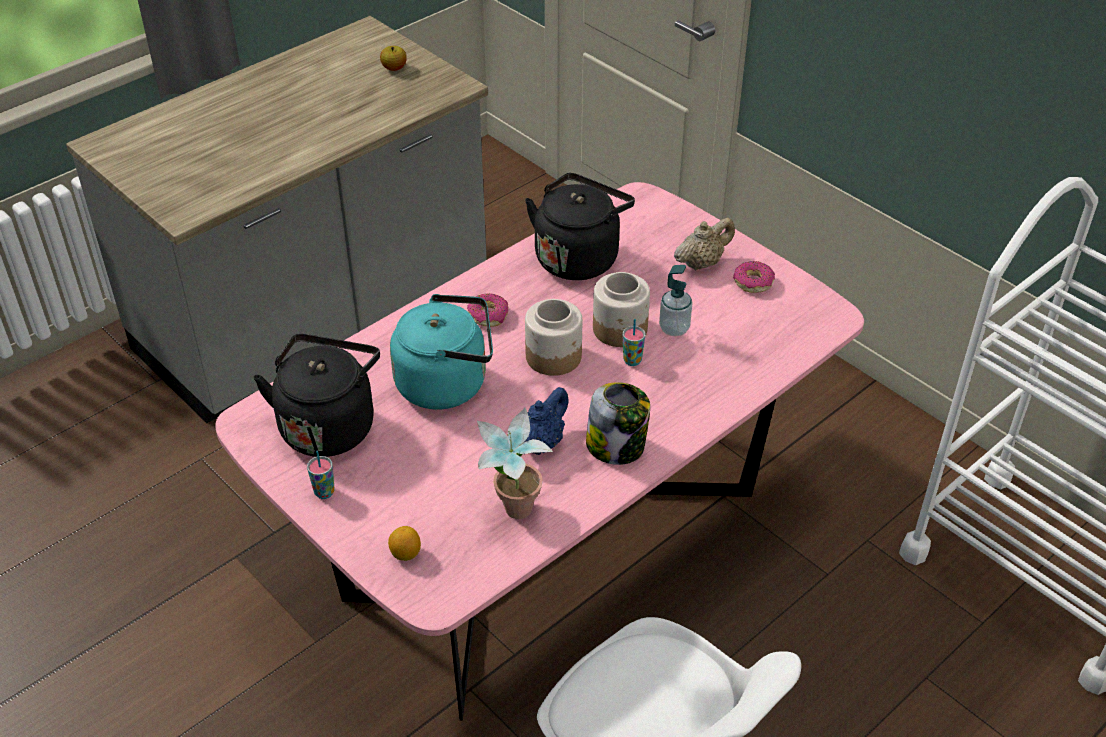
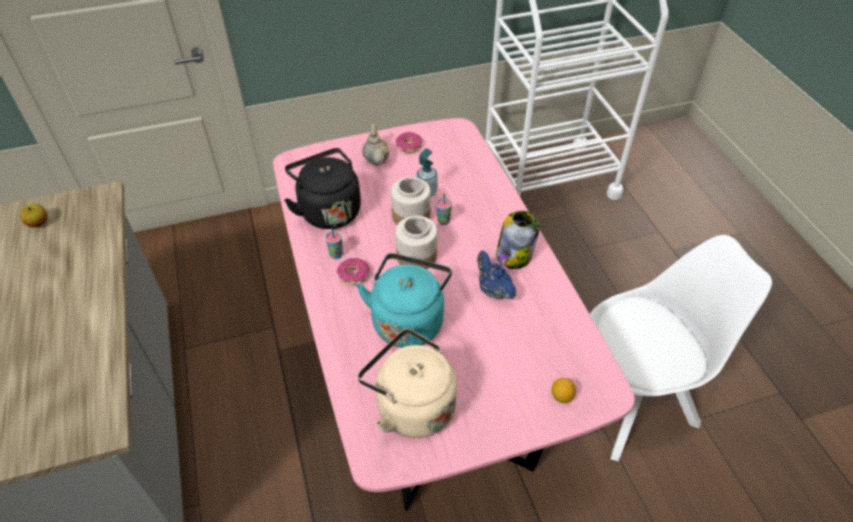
camera: 65 degrees left, 5 degrees up
(324, 492) = (481, 429): cup -> cup (336, 255)
(328, 425) = (411, 405): black kettle -> beige kettle
(513, 516) = (551, 326): potted plant -> none

